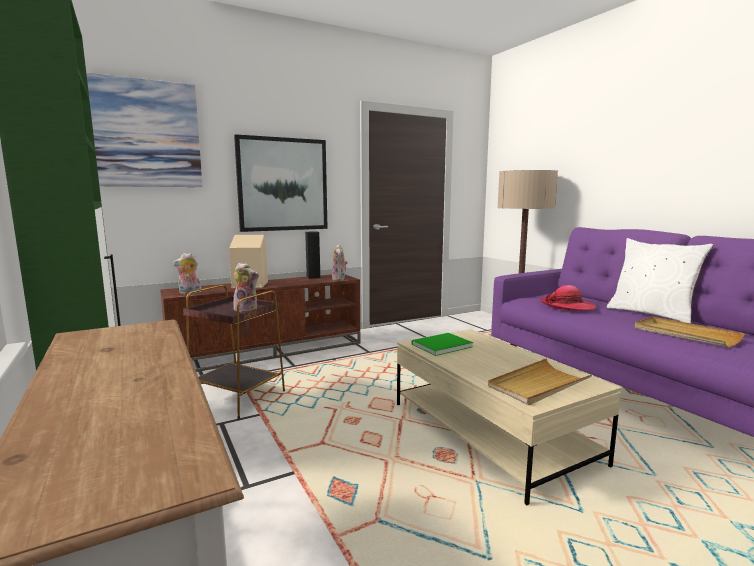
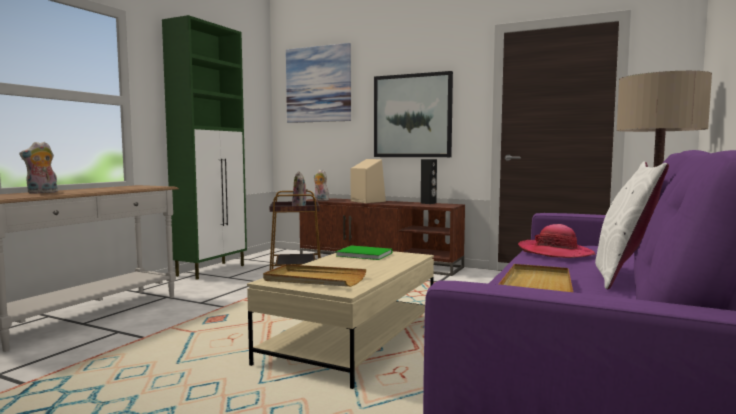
camera: 55 degrees right, 5 degrees down
(339, 279) = (439, 206): plush toy -> plush toy (42, 193)

